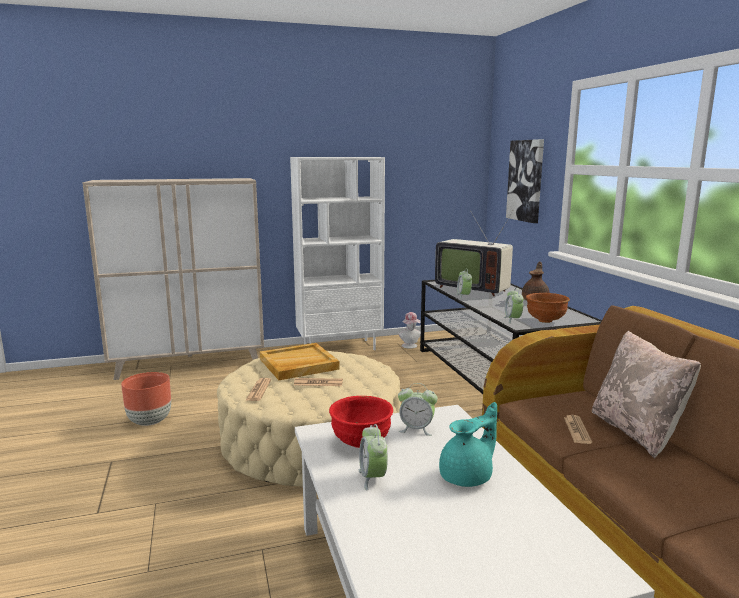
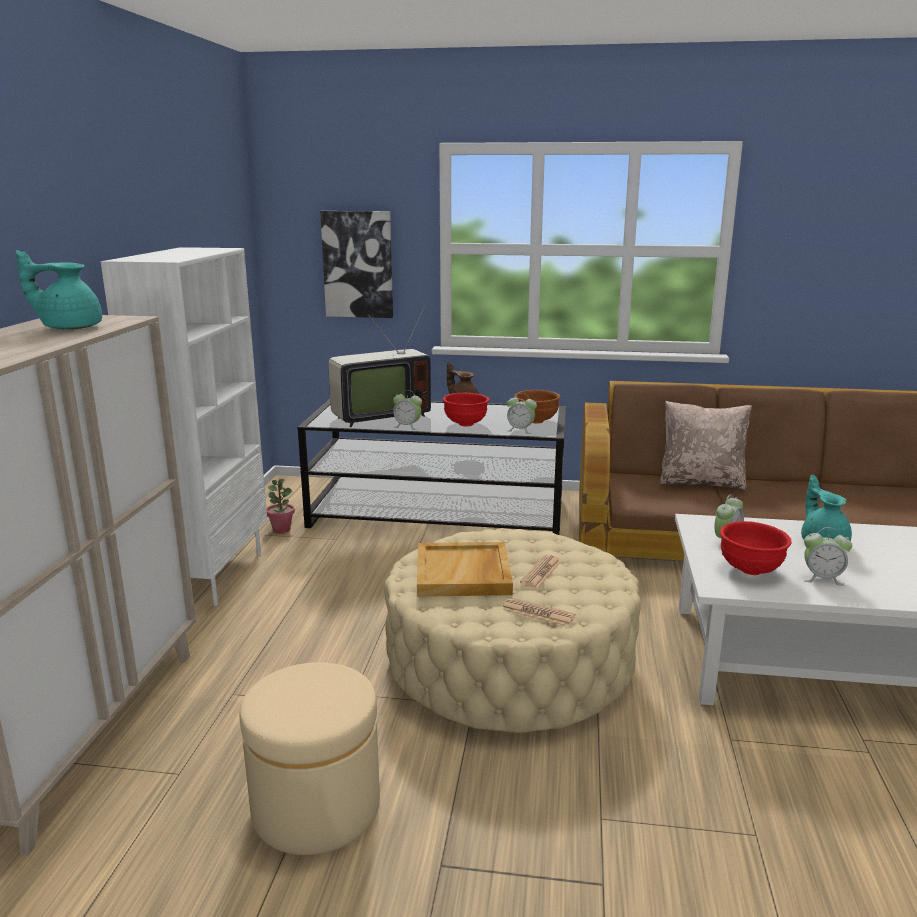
camera: 65 degrees left, 5 degrees up
(150, 421) = (316, 807): brown planter -> beige ottoman
(215, 179) = (70, 327): none -> turquoise teapot
(410, 346) = (281, 529): hat -> potted plant
(497, 307) = (466, 424): none -> red bowl
(577, 430) = (690, 498): newspaper -> none

